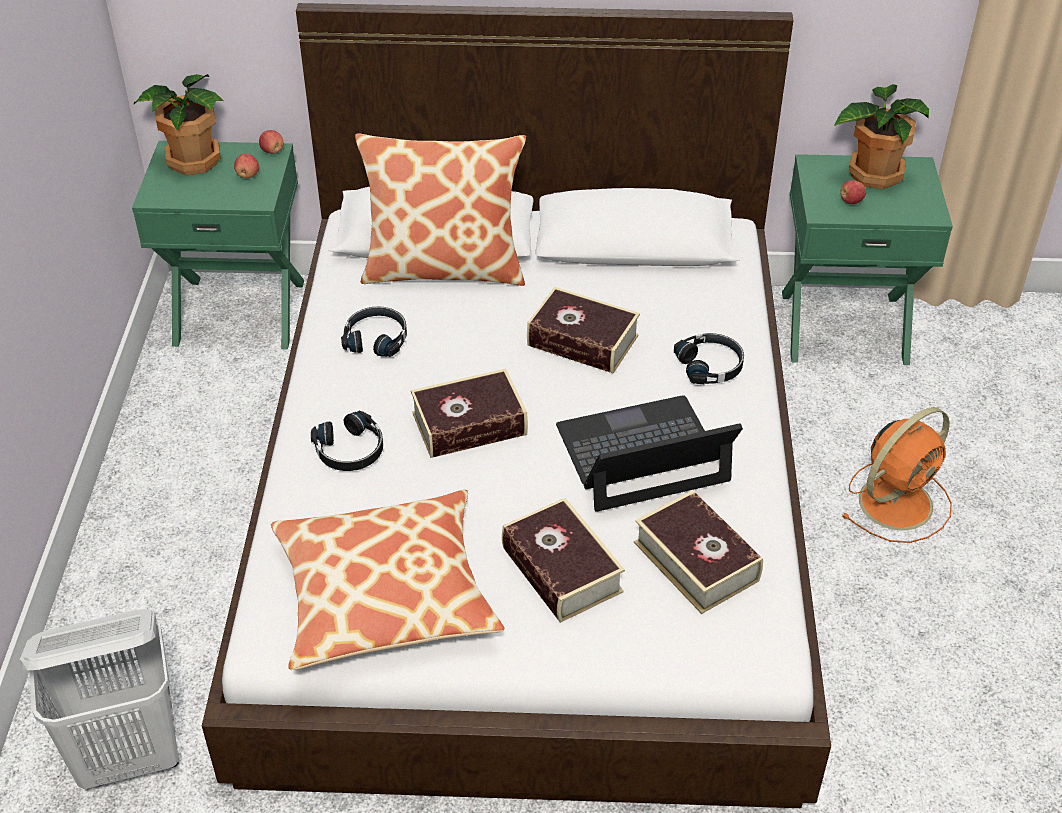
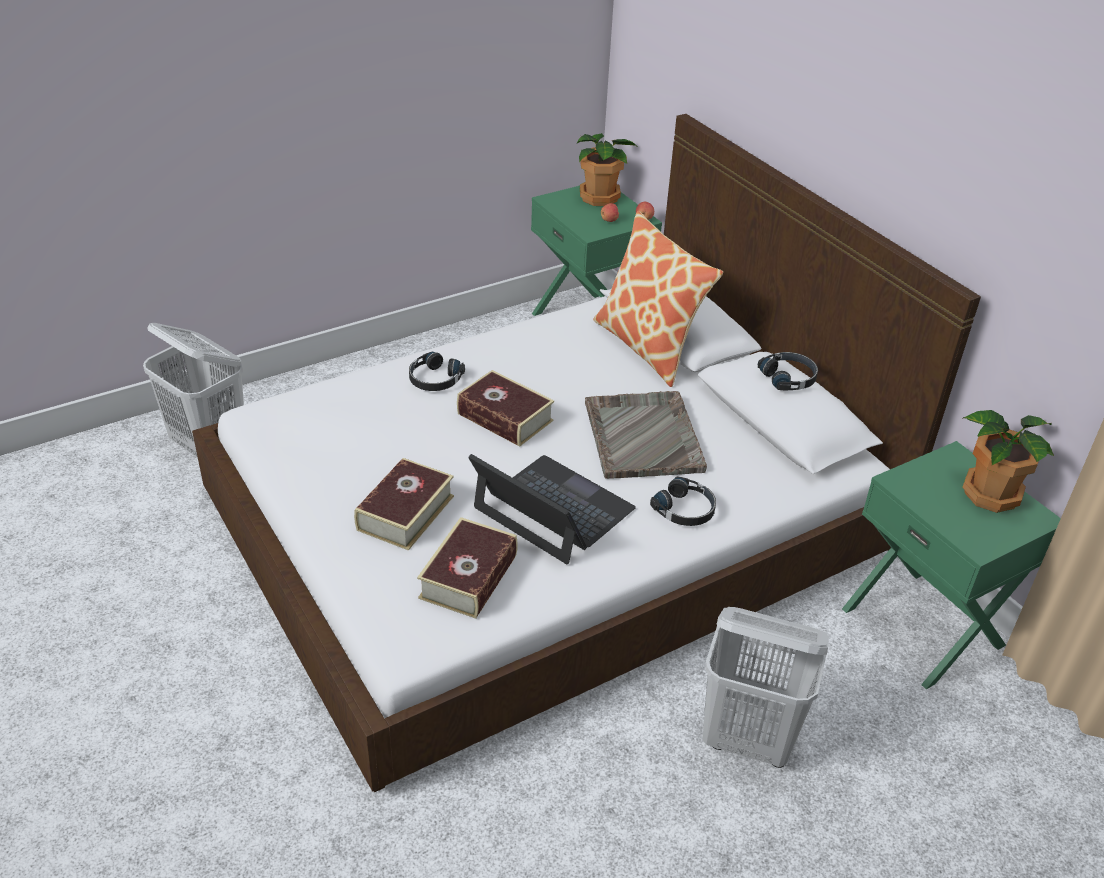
camera: 55 degrees right, 5 degrees down
(376, 338) = (548, 348): black headphones -> black headphones (789, 378)
(385, 594) = (323, 444): pillow -> none
(582, 341) = (643, 436): book -> grey tray
(851, 201) = (933, 492): apple -> none
(898, 501) = (748, 740): orange fan -> white laundry basket

